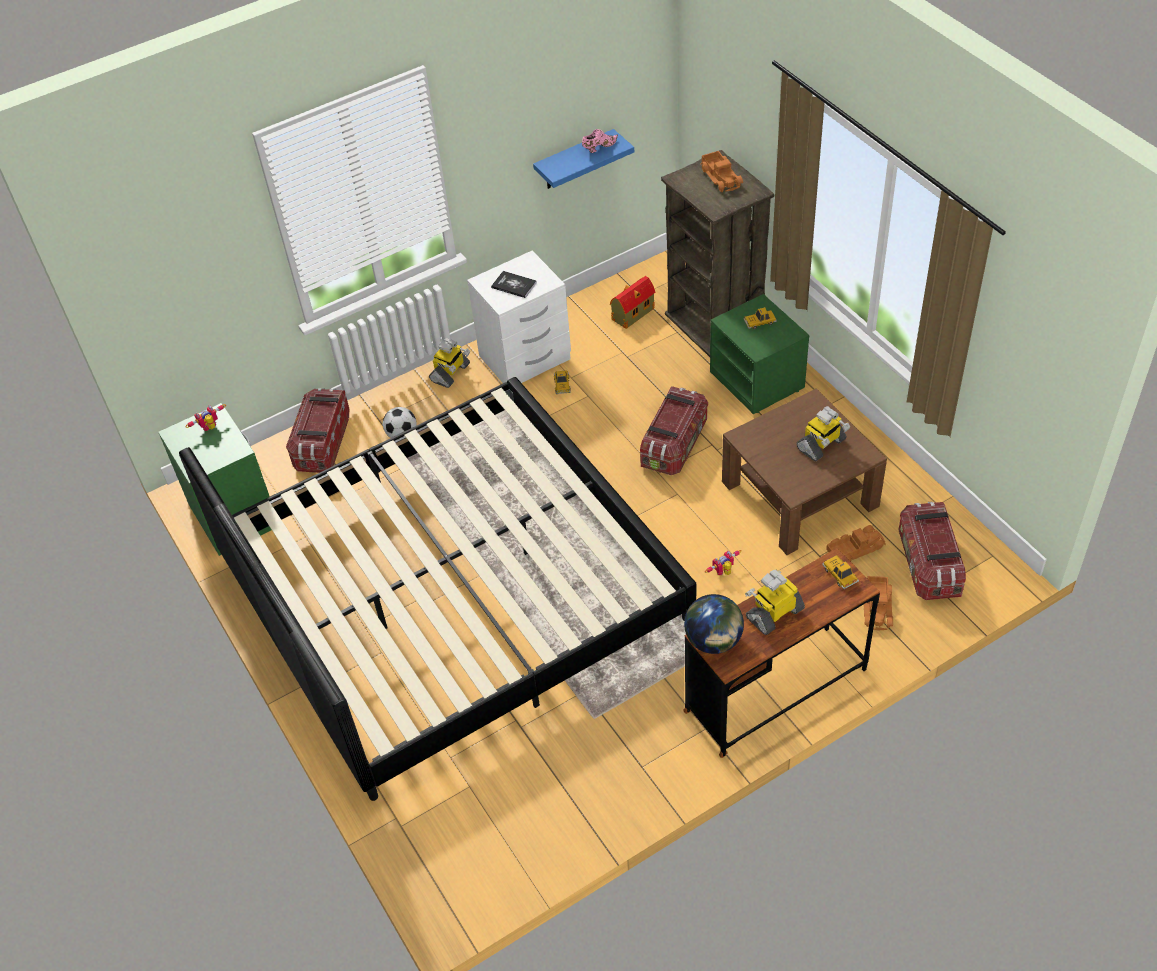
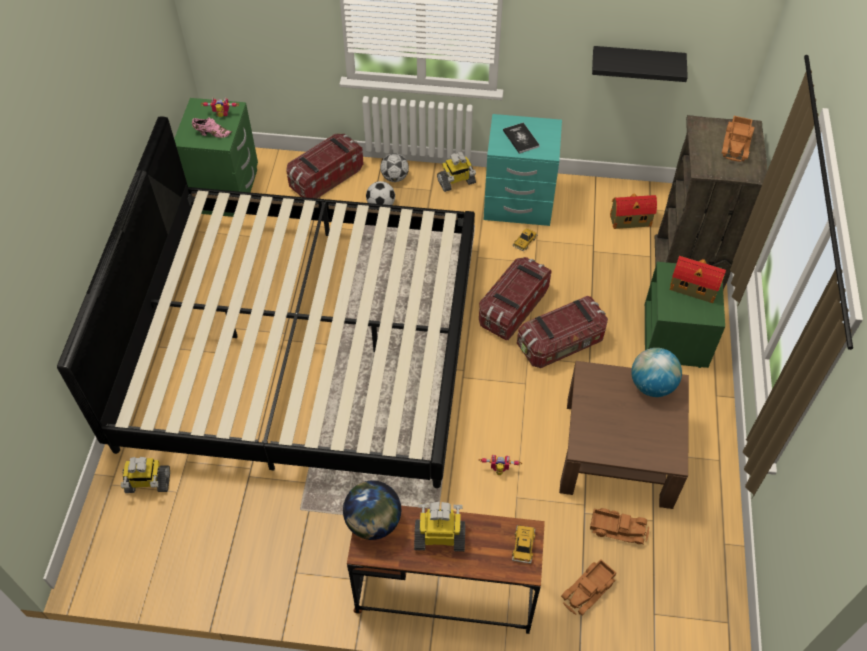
camera: 35 degrees right, 5 degrees up
(389, 403) = (395, 177): none -> football
(525, 359) = (518, 205): white nightstand -> turquoise nightstand
(574, 160) = (637, 63): blue shelf -> black shelf
(599, 147) = (658, 62): pink shoe -> pink shoe (211, 133)
(759, 322) = (694, 289): toy car -> toy house
(798, 413) = (652, 385): none -> globe
(821, 445) = (644, 425): toy robot -> toy robot (148, 482)
(928, 564) = (665, 587): storage box -> storage box (512, 308)

